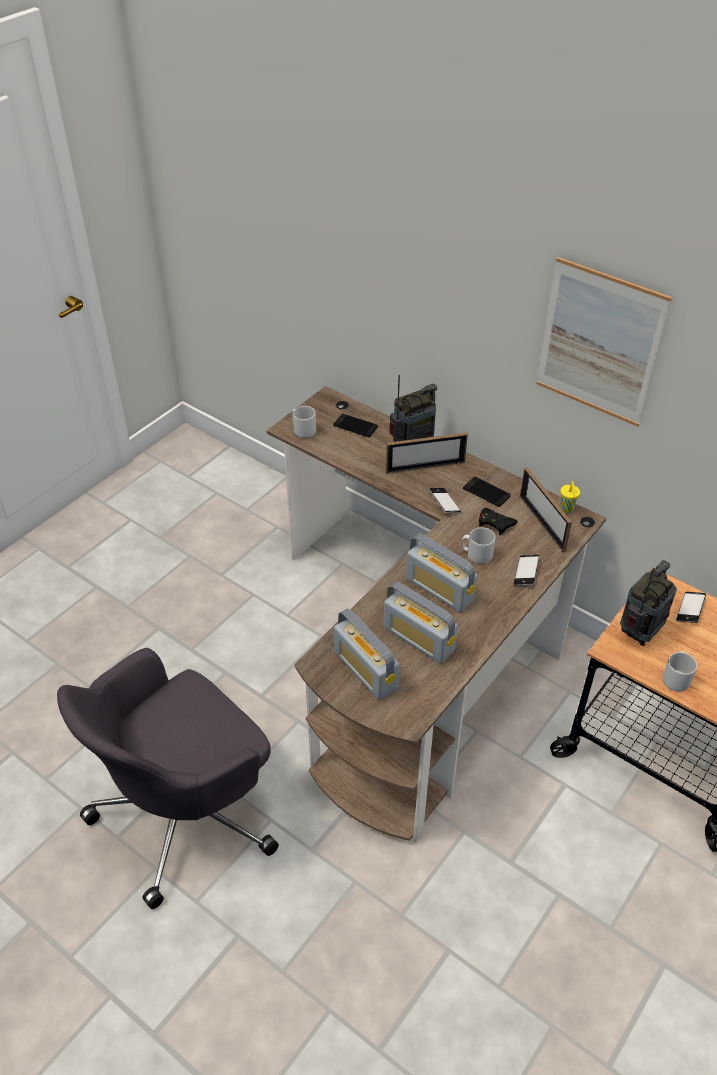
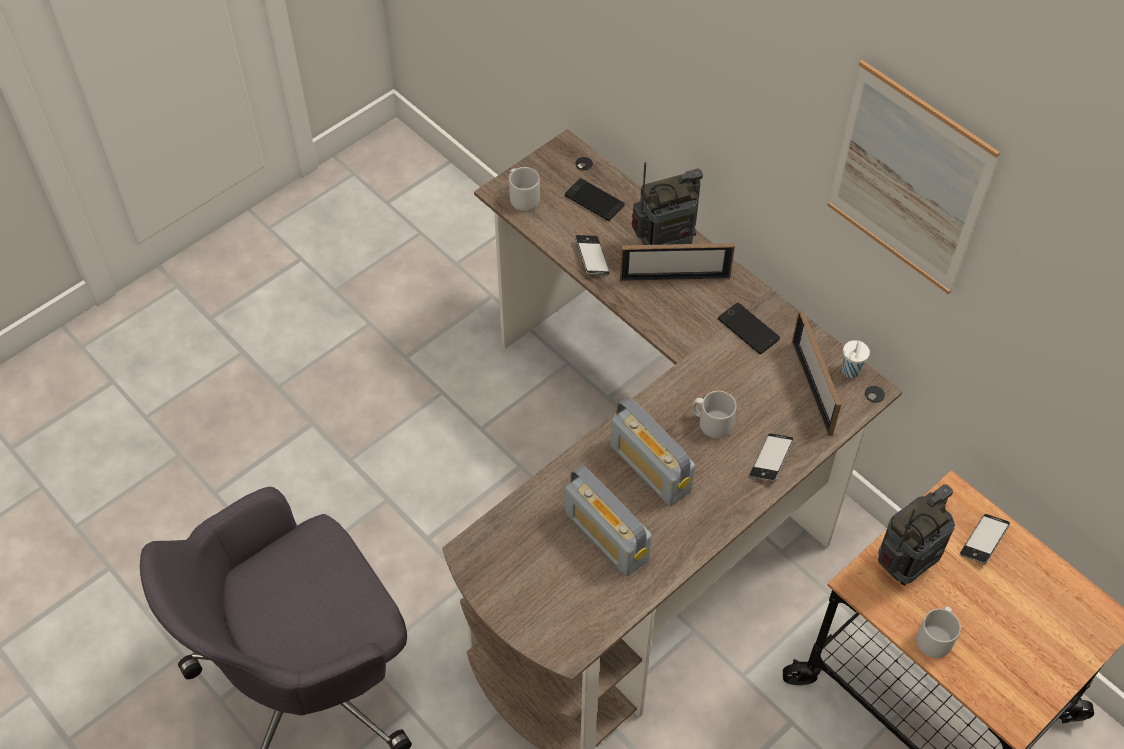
camera: 10 degrees right, 10 degrees up
(365, 670) = (529, 570): radio -> none
(444, 503) = (687, 338): phone -> phone (592, 258)
(495, 523) = (748, 379): black game controller -> none
(566, 510) = (850, 372): yellow cup -> white cup

